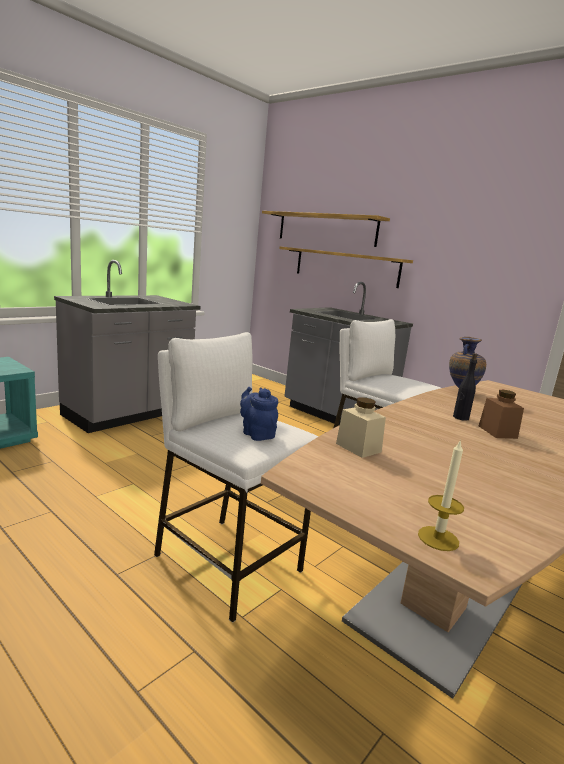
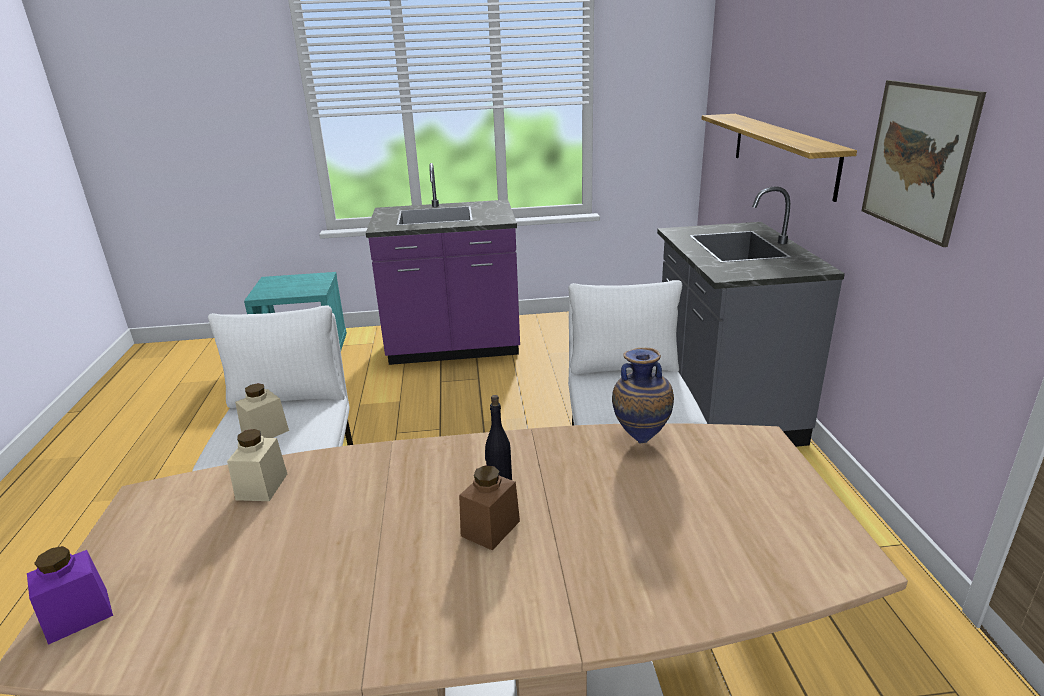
camera: 45 degrees right, 10 degrees up
(128, 414) = (454, 348): grey counter -> purple counter
(256, 434) = (265, 432): blue teapot -> beige jar
(326, 229) = (767, 82): shelf -> none
(438, 538) = (78, 615): candle -> purple jar
(459, 261) = (917, 159): none -> picture

